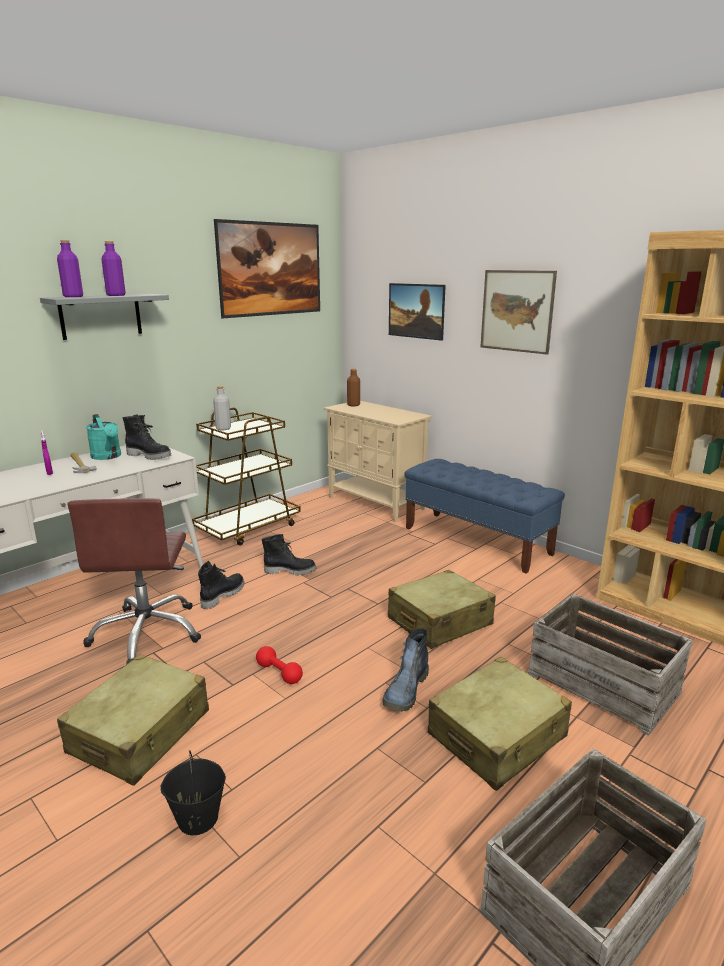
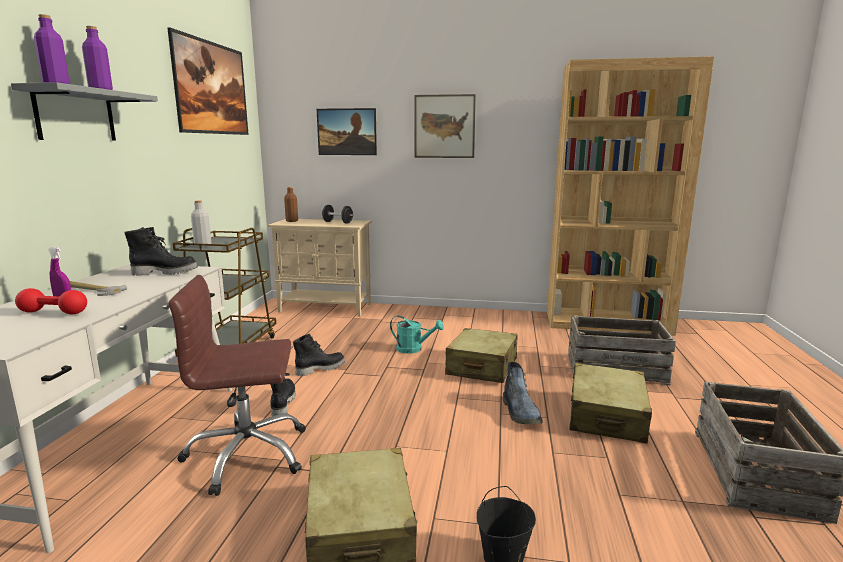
camera: 35 degrees left, 5 degrees down
(108, 457) = (112, 280): turquoise watering can -> turquoise watering can (414, 349)
(147, 633) = (247, 455): brown office chair -> brown office chair turned 120 degrees clockwise
(279, 673) = (416, 437): red dumbbell -> red dumbbell (53, 312)
(391, 414) = (337, 222): none -> black dumbbell
(477, 541) = (436, 315): blue bench -> none

